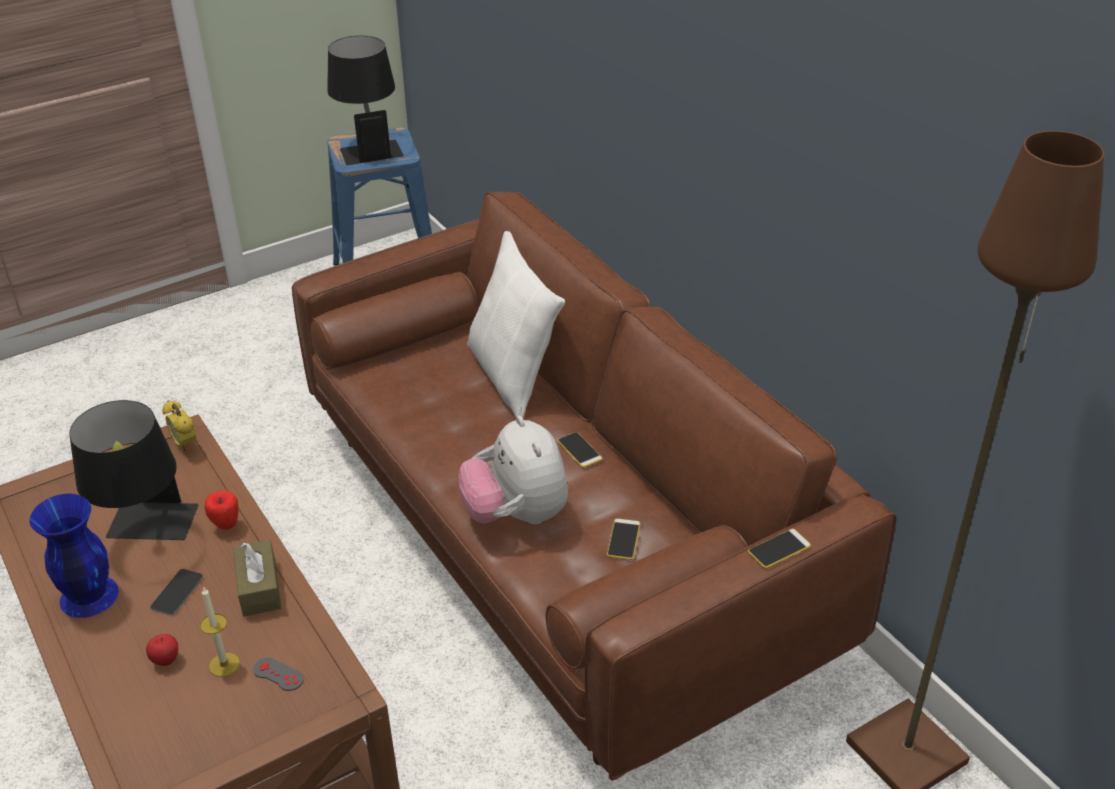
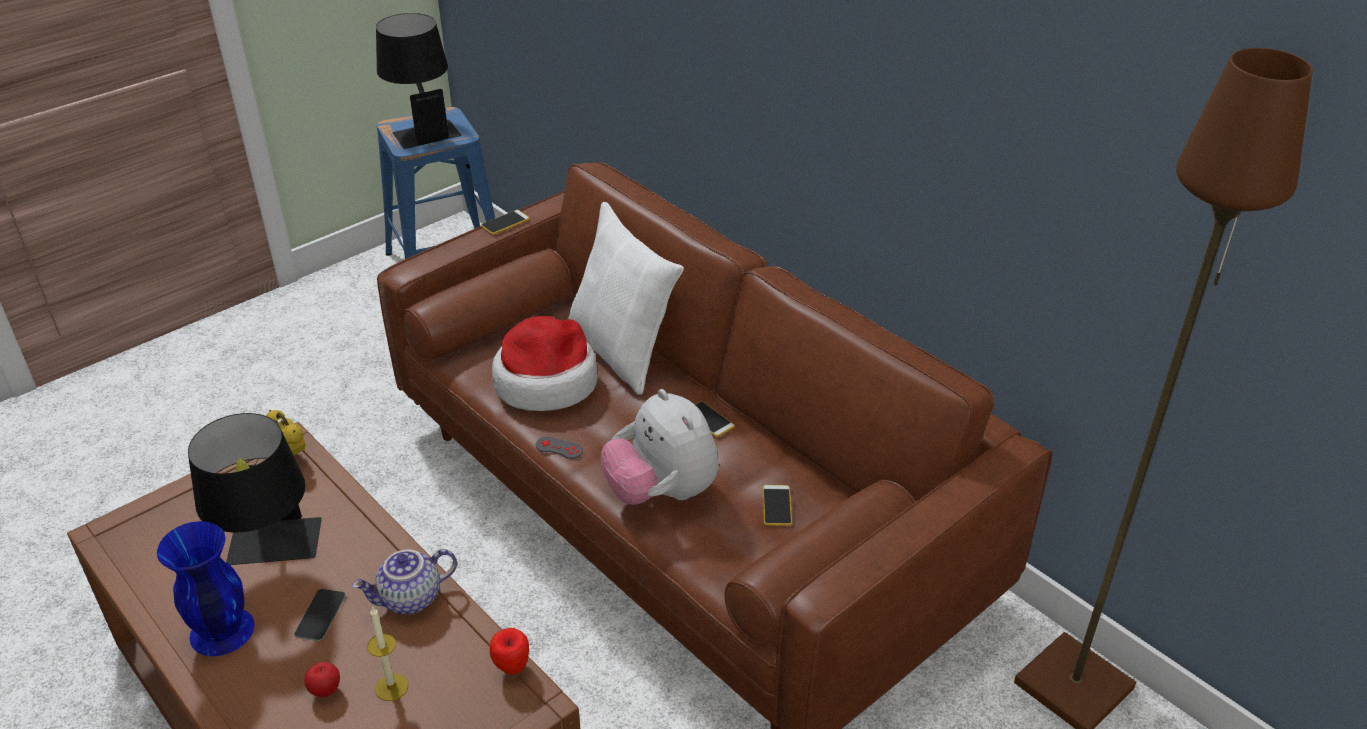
camera: 10 degrees left, 0 degrees up
(226, 525) = (358, 537): apple -> apple (512, 668)
(259, 588) = (410, 600): brown tissue box -> teapot
(278, 674) = (453, 690): grey game controller -> grey game controller (559, 448)
(433, 399) = (546, 382): none -> hat
(779, 549) = (952, 498): phone -> phone (505, 223)

